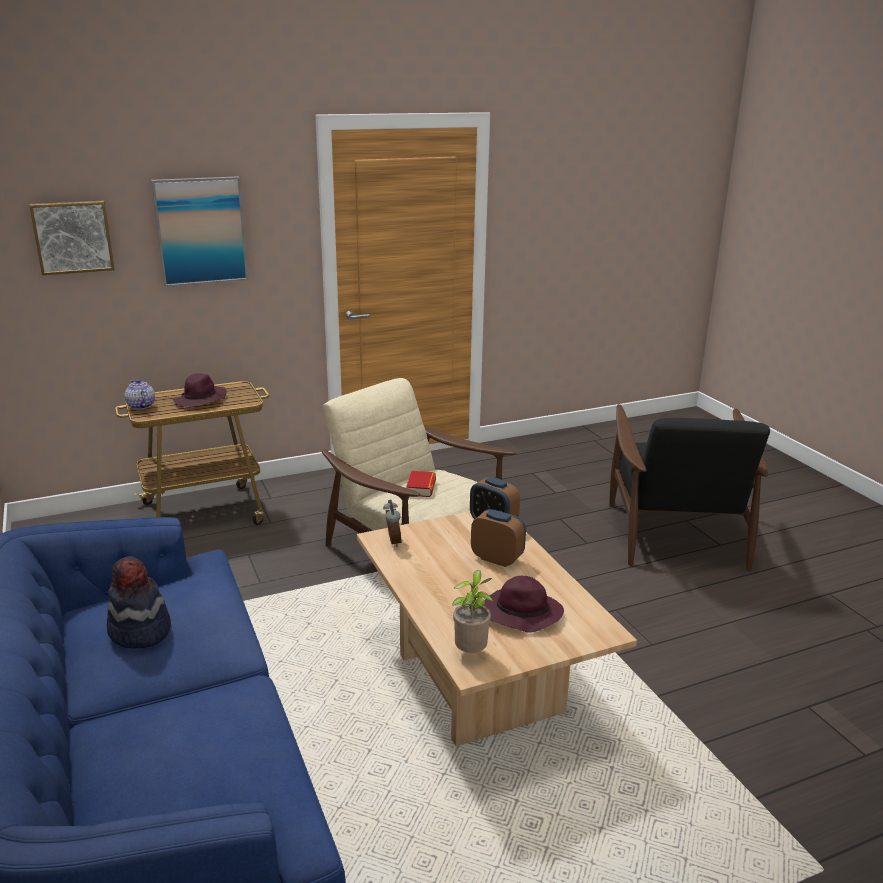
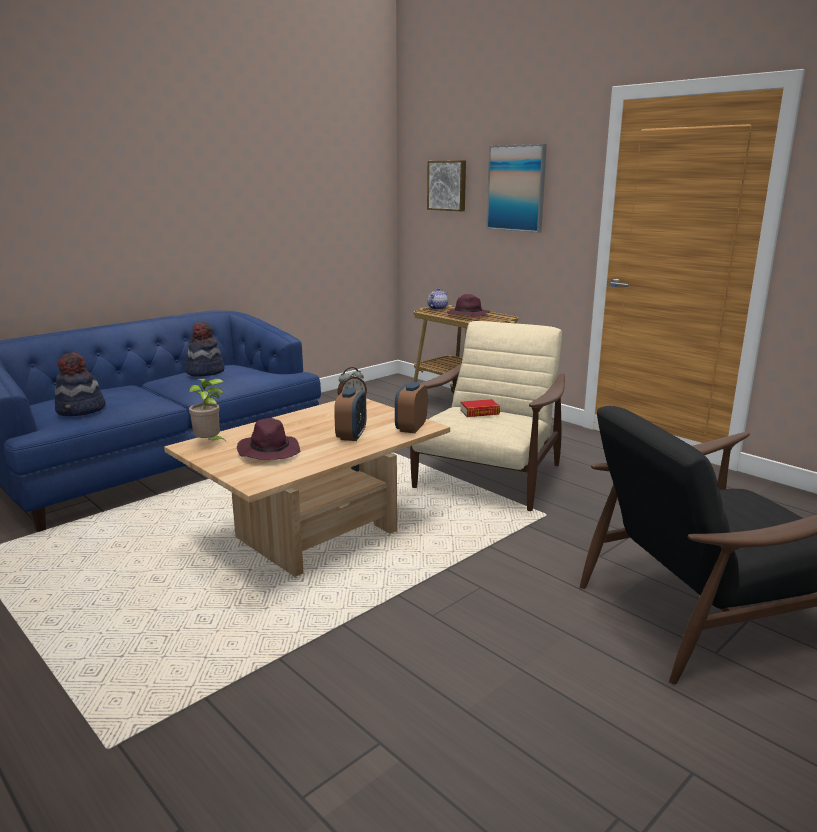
camera: 70 degrees right, 5 degrees down
(246, 771) = (81, 410): none -> hat

